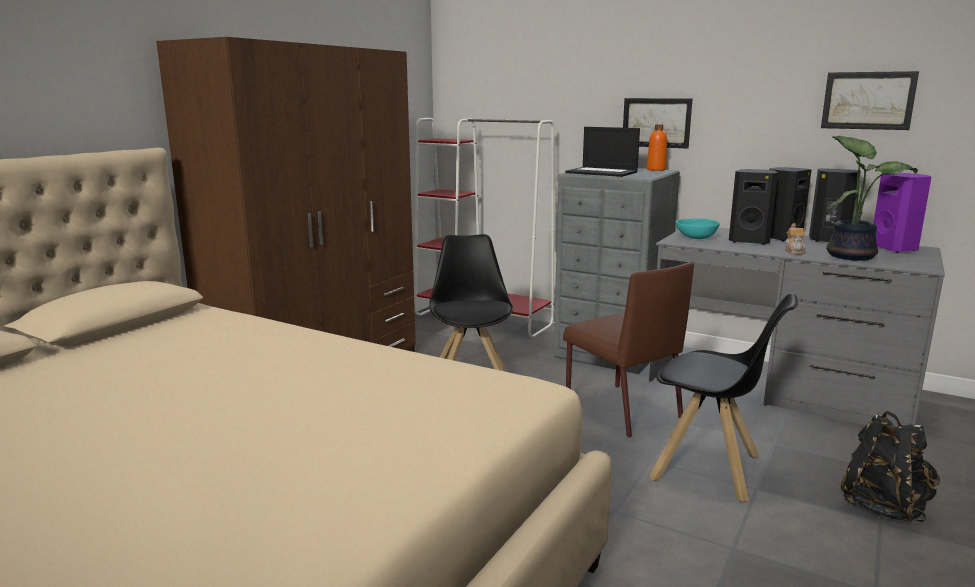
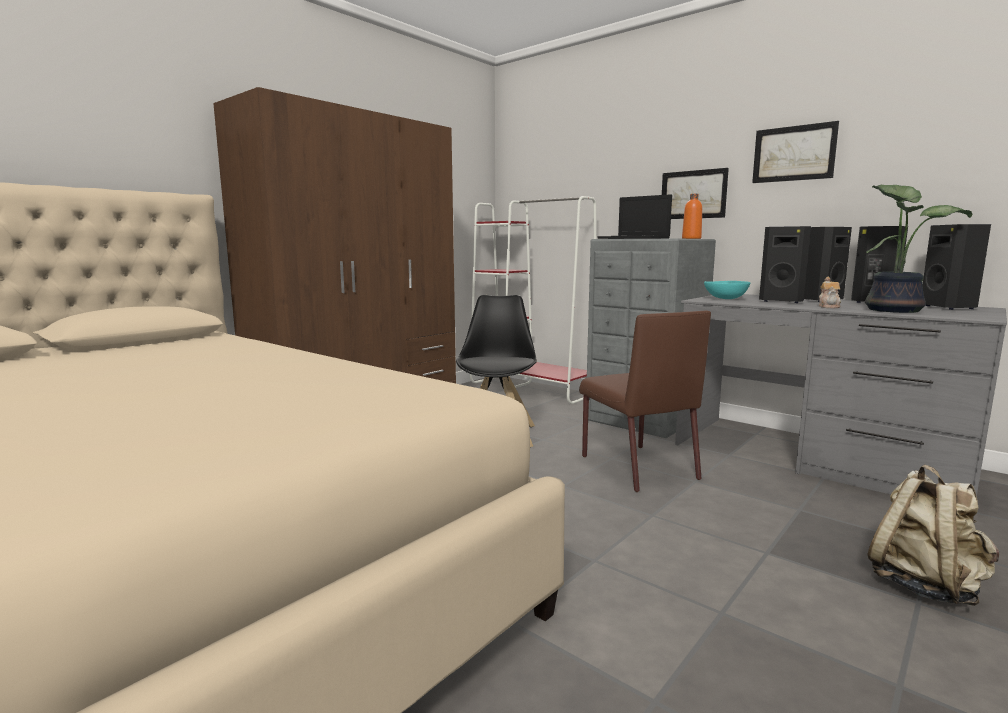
camera: 10 degrees right, 5 degrees down
(709, 468) = (717, 527): black chair -> none
(868, 100) = (915, 153): picture -> picture (793, 153)
(883, 507) = (925, 586): black backpack -> beige backpack
(895, 249) = (950, 307): purple speaker -> black speaker

